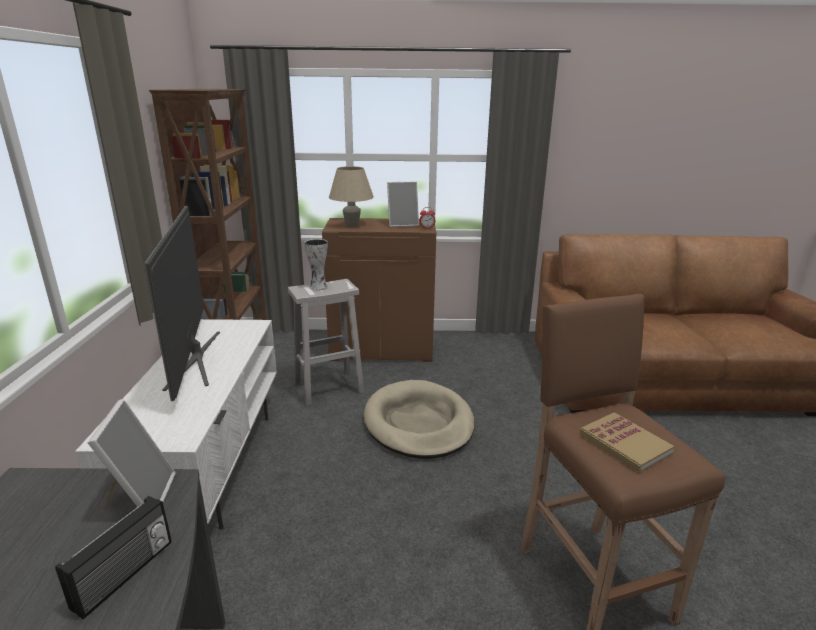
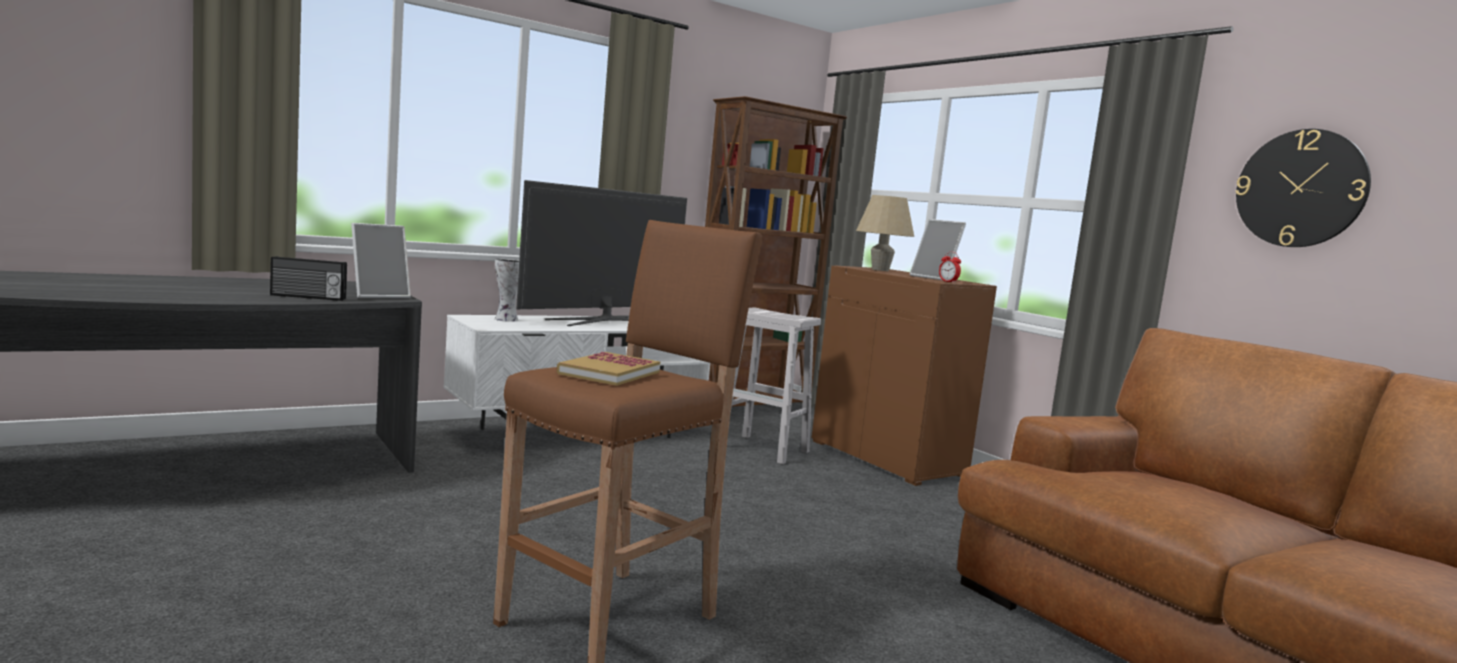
camera: 55 degrees right, 15 degrees down
(319, 287) = (775, 313): vase -> vase (505, 319)
(418, 423) = (771, 496): beige dog bed -> none
(597, 143) = (1300, 188): none -> wall clock

